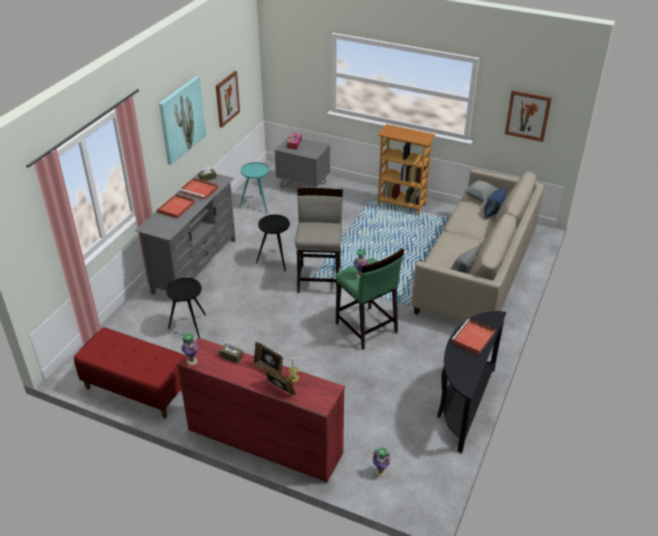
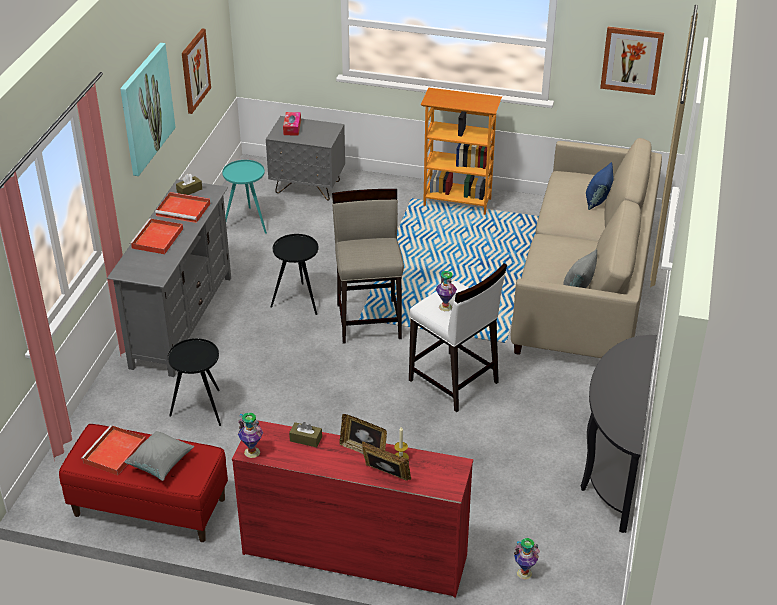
camera: 10 degrees left, 0 degrees up
(366, 328) = (453, 382): green stool -> white stool
(473, 338) = (622, 376): red tray -> red tray (114, 453)
(480, 196) = (574, 179): grey pillow -> grey pillow (160, 464)

